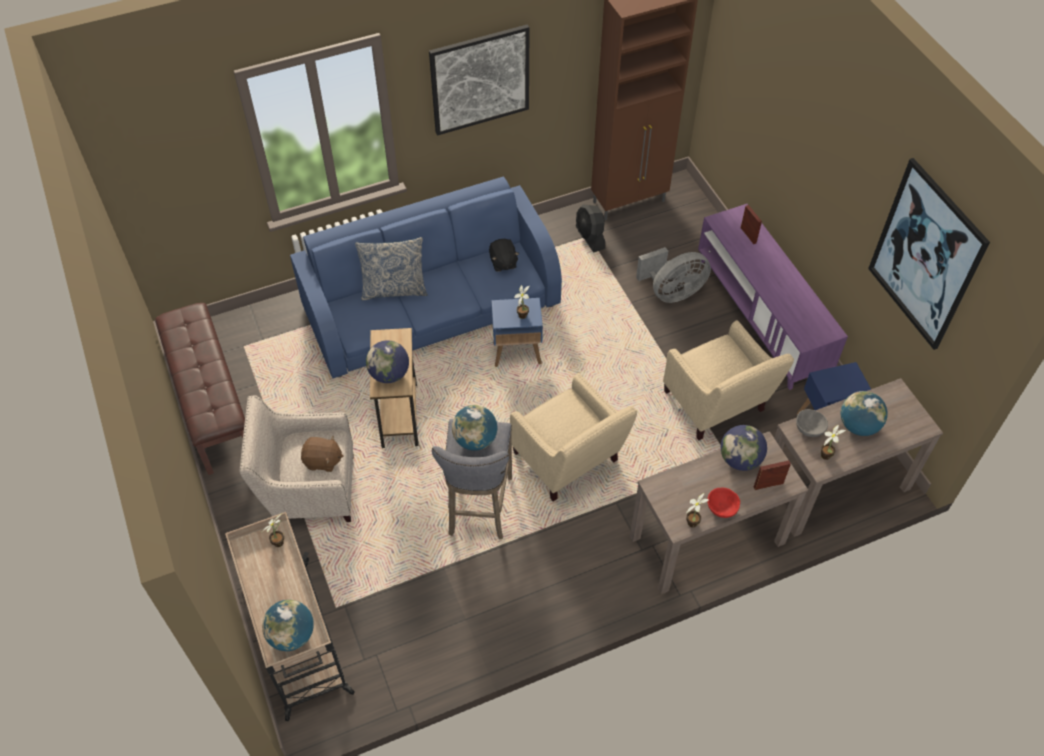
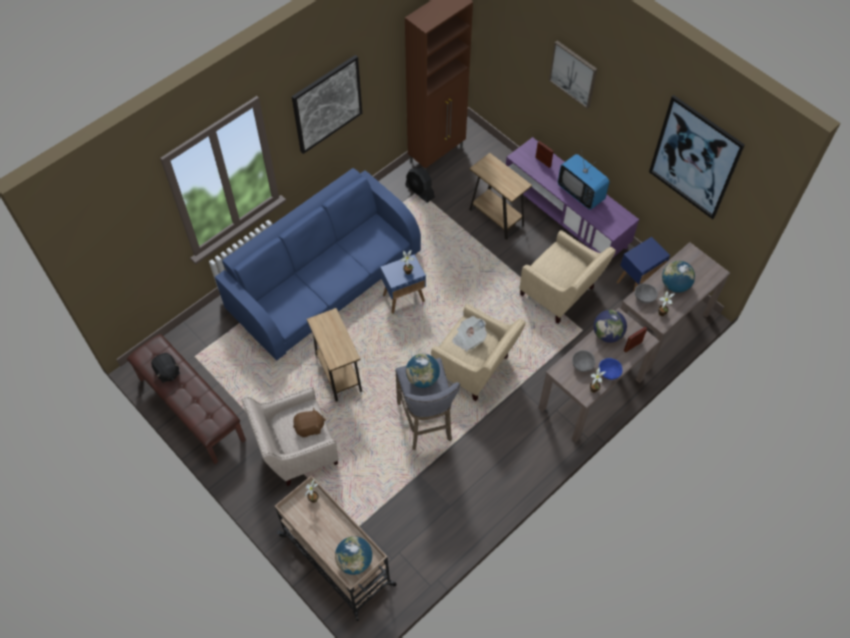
camera: 20 degrees left, 5 degrees up
(389, 374) = (336, 348): globe -> none
(394, 289) = (298, 278): pillow -> none
(503, 262) = (371, 233): black plush toy -> black plush toy (167, 372)
(565, 416) = (468, 338): none -> newspaper
(672, 292) = (496, 217): grey fan -> brown side table
(690, 488) = (582, 365): none -> grey bowl
(722, 508) = (609, 373): red bowl -> blue bowl
(782, 284) = (581, 193): none -> television
(803, 118) = (573, 74): none -> picture

